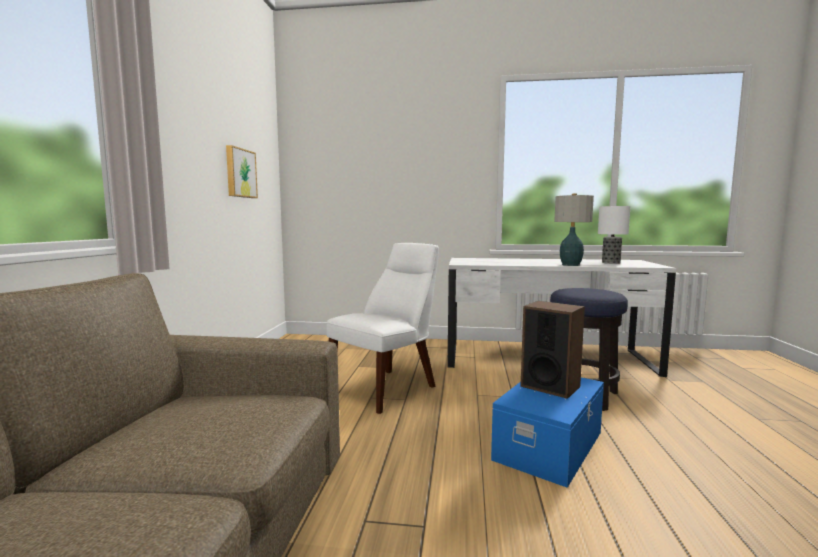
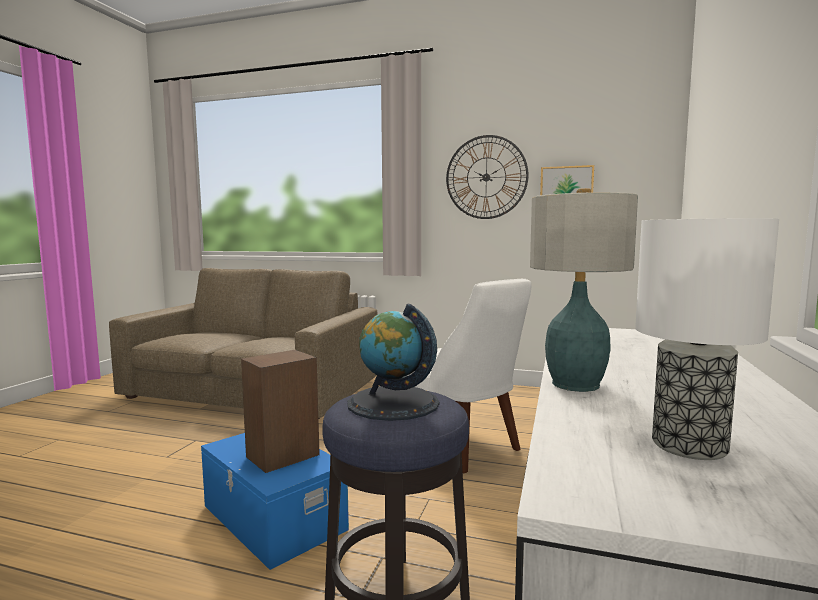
camera: 100 degrees right, 0 degrees up
(192, 143) = (486, 177): none -> wall clock
(588, 291) = (393, 403): none -> globe

